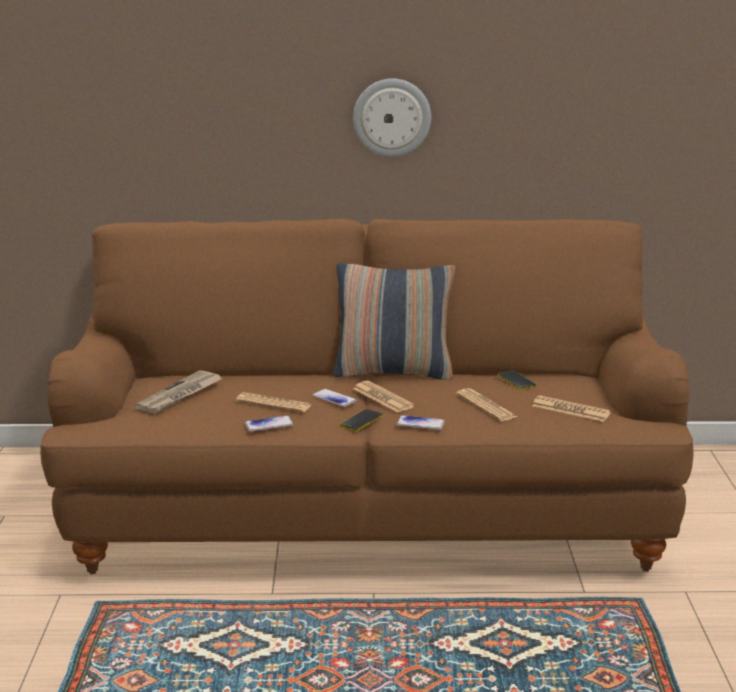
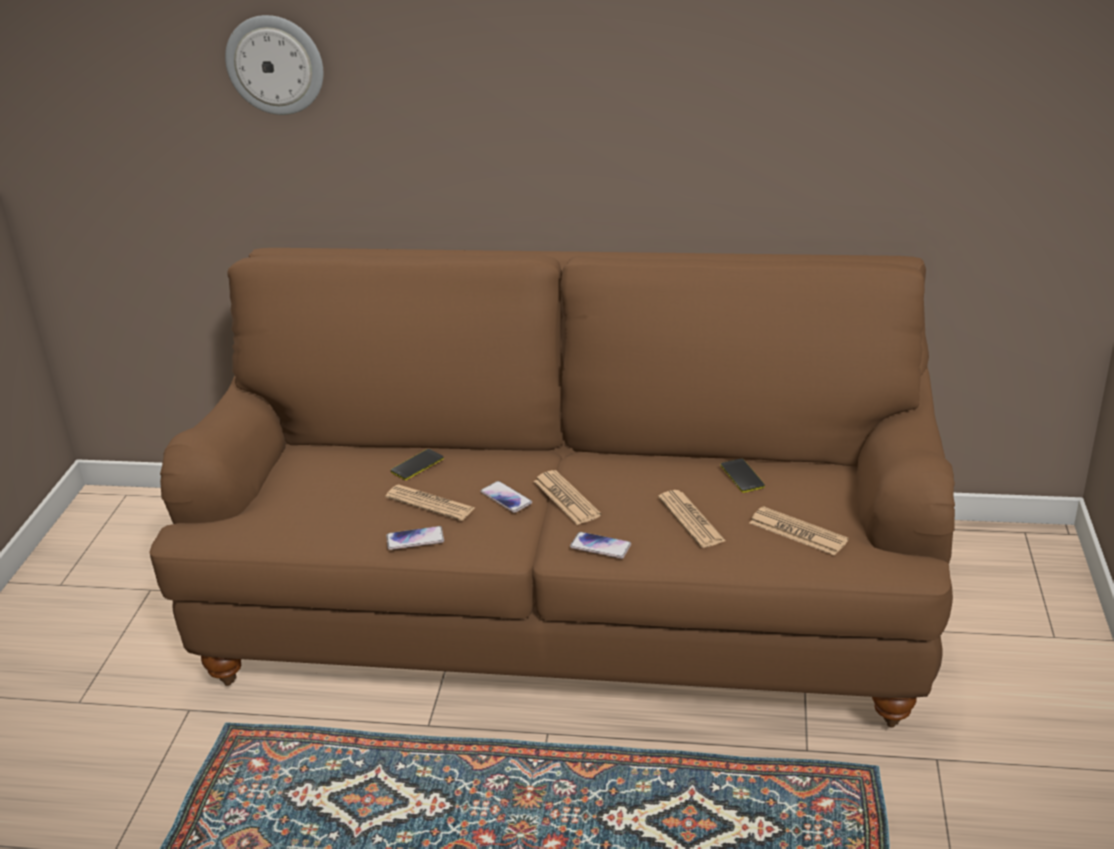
camera: 10 degrees right, 10 degrees up
(180, 395) = (323, 484): newspaper -> none
(361, 420) = (530, 536): phone -> phone (417, 465)
(392, 117) = (605, 115): wall clock -> wall clock (275, 64)
(393, 372) = (594, 451): pillow -> none

